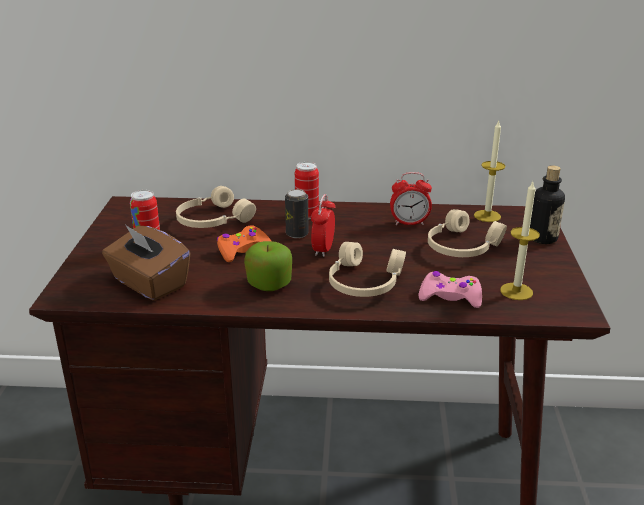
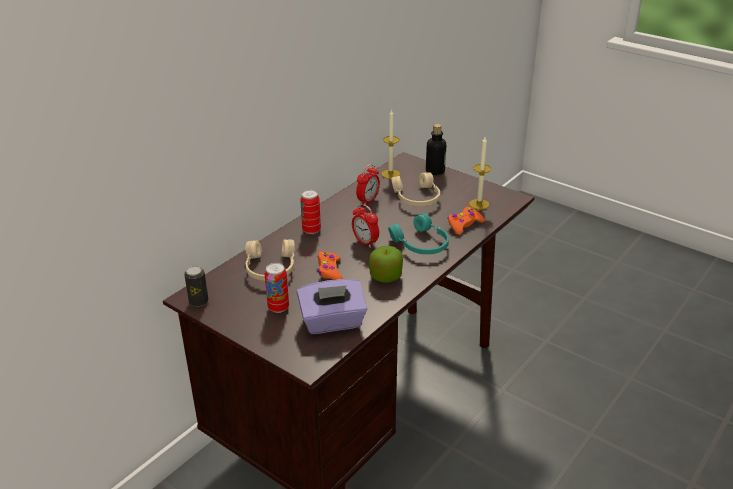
camera: 55 degrees left, 5 degrees up
(149, 283) = (332, 322): brown tissue box -> purple tissue box
(297, 234) = (333, 243): can -> can (198, 301)
(363, 283) = (420, 244): beige headphones -> turquoise headphones
(450, 297) = (464, 225): pink game controller -> orange game controller

